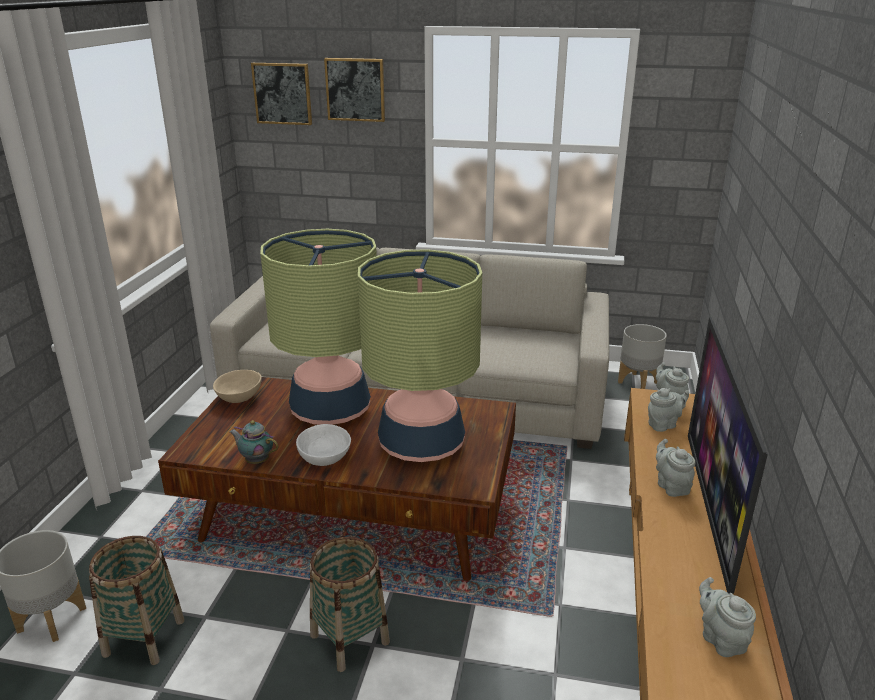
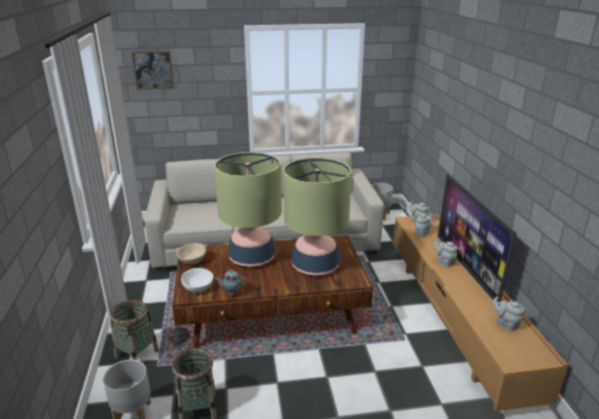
camera: 20 degrees left, 0 degrees up
(324, 458) = (268, 283): white bowl -> white bowl (197, 287)
(349, 638) = (313, 377): basket -> basket (137, 353)
(355, 89) = (202, 64): picture -> none

